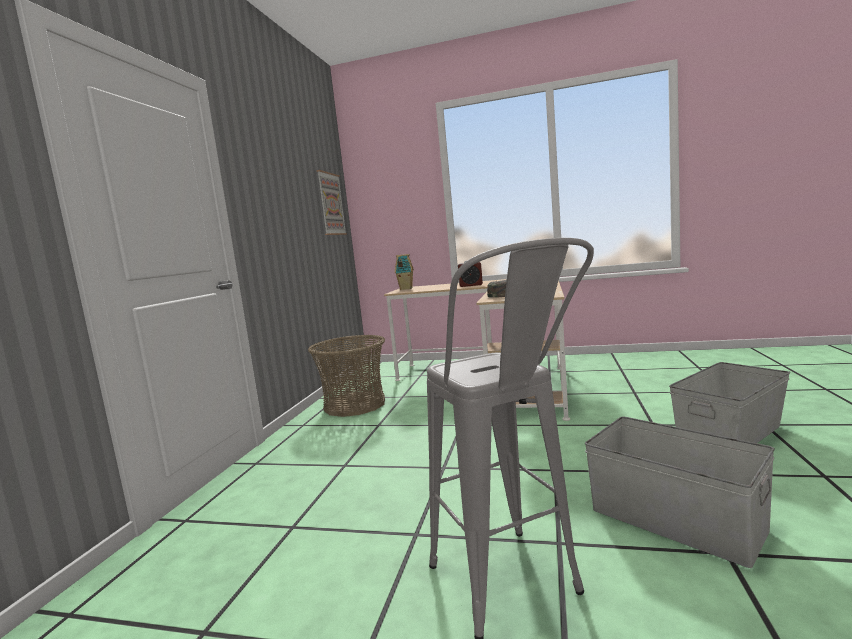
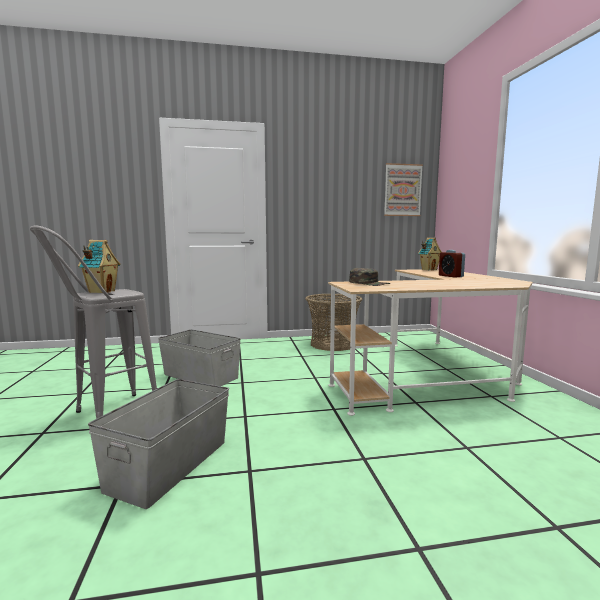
camera: 65 degrees right, 0 degrees up
(463, 372) = (101, 291): none -> toy house
(730, 435) = (359, 511): grey storage box -> grey storage box (200, 376)

